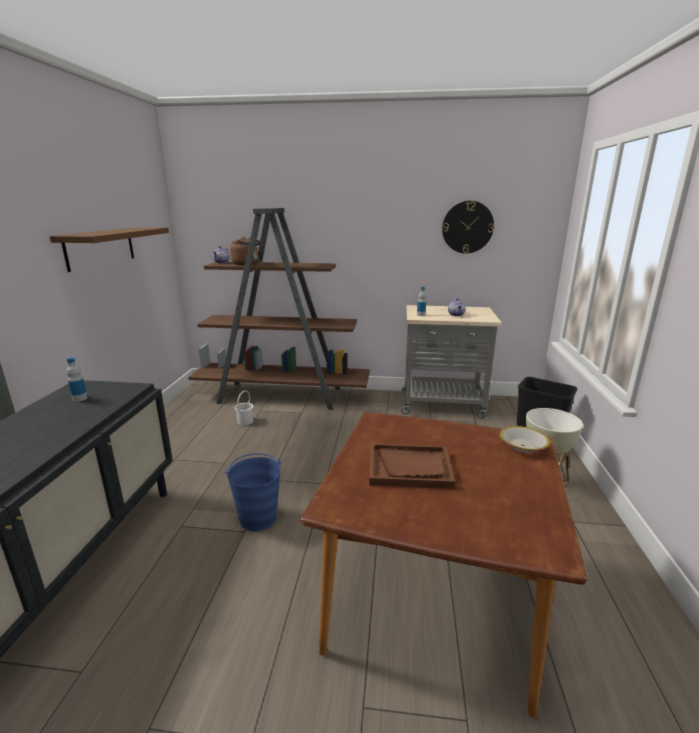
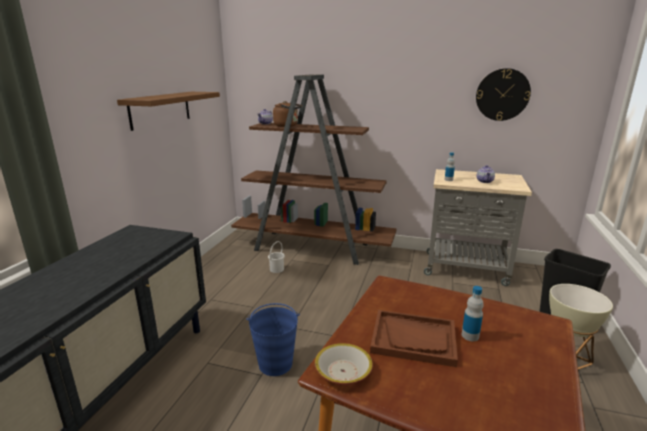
camera: 10 degrees right, 0 degrees up
(80, 398) = (129, 242): bottle -> bottle (470, 336)
(522, 446) = (537, 327): bowl -> bowl (342, 371)

